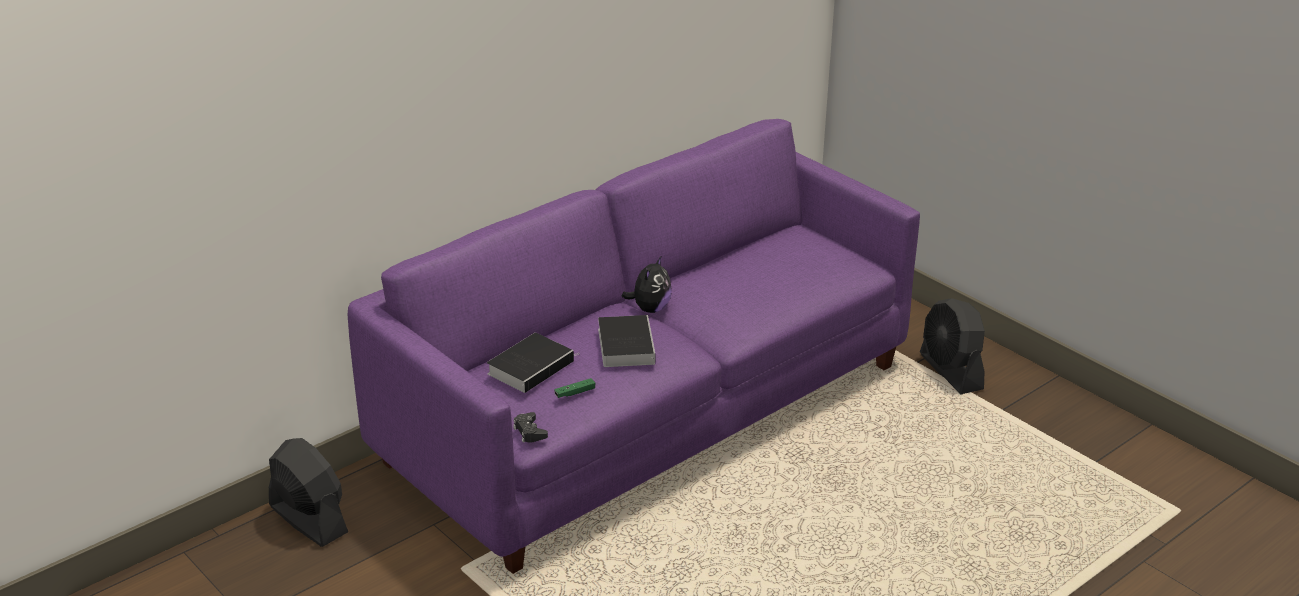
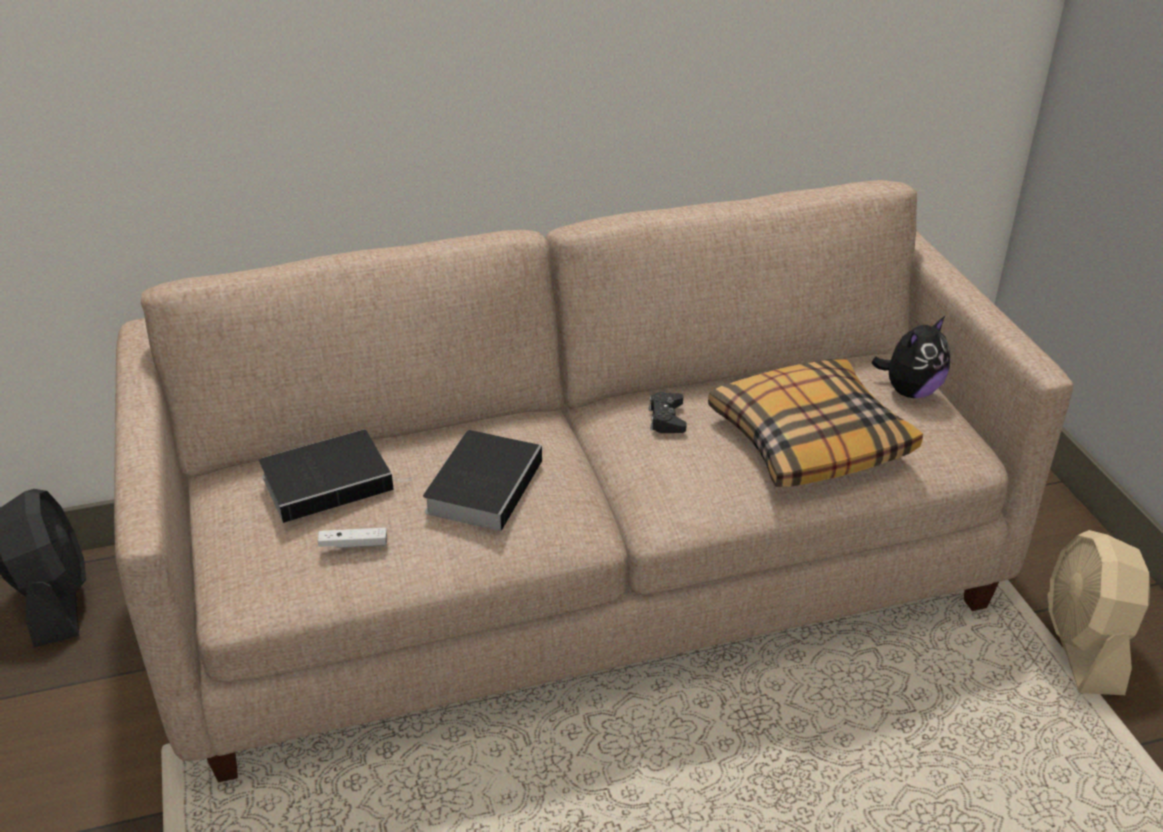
camera: 25 degrees right, 5 degrees up
(529, 432) = (246, 590): black game controller -> black game controller (667, 419)
(575, 393) = (353, 544): green game controller -> white game controller
(648, 413) = (582, 577): purple sofa -> beige sofa
(650, 309) = (581, 432): plush toy -> plush toy (910, 391)
(784, 279) = (809, 439): none -> pillow
(951, 372) = (1083, 646): black fan -> beige fan

